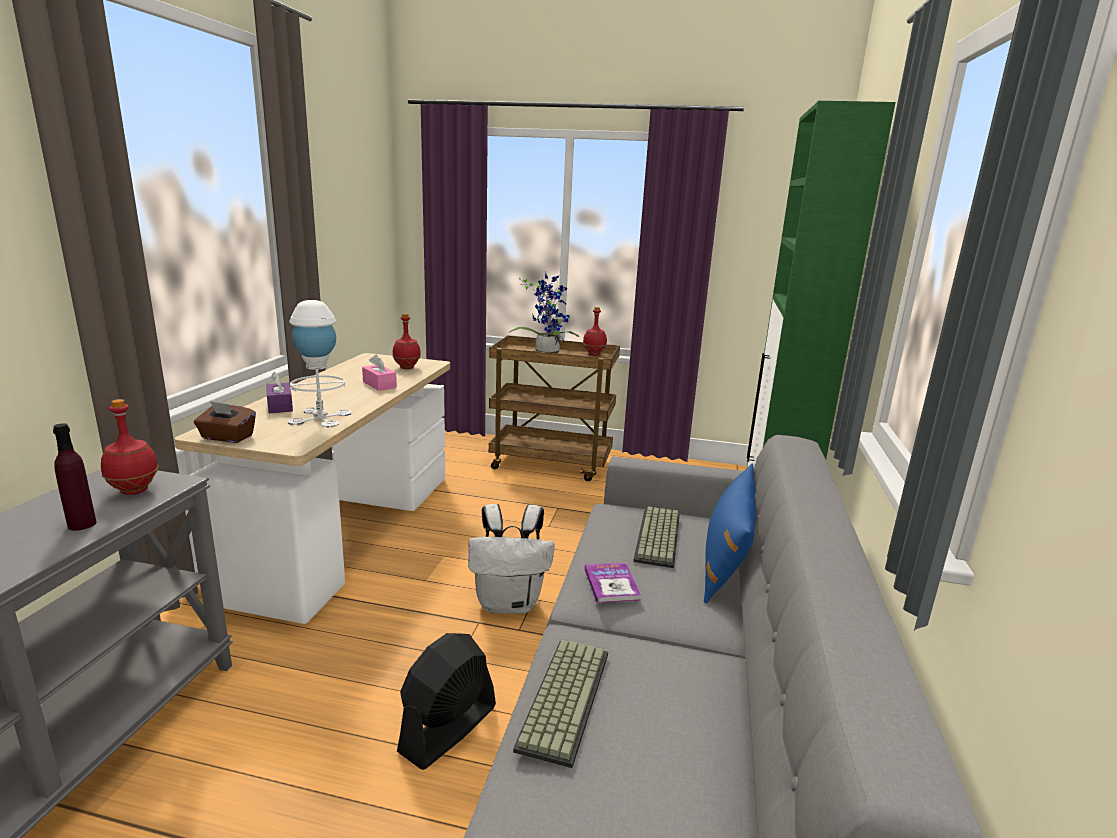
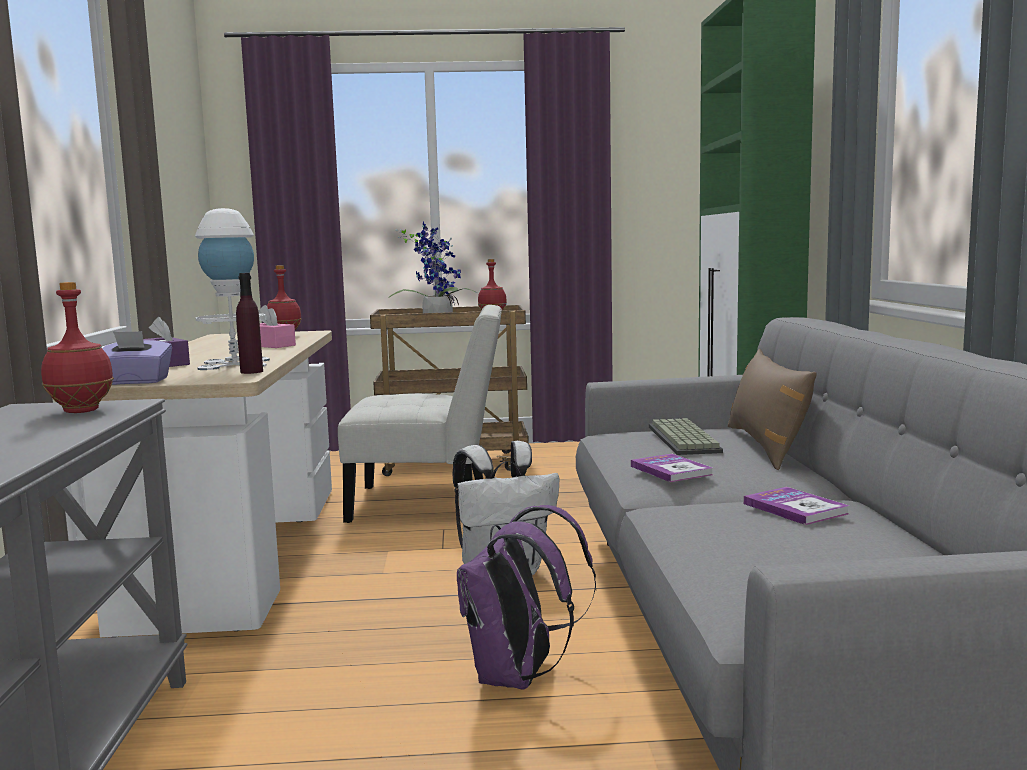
camera: 15 degrees left, 10 degrees down
(82, 524) = (54, 430): purple bottle -> purple bottle (251, 372)
(227, 437) = (135, 382): brown tissue box -> purple tissue box
(448, 729) = (519, 677): black fan -> purple backpack
(505, 507) = (429, 503): none -> white chair
(563, 697) = (708, 533): keyboard -> none
(664, 678) = (795, 508): none -> book
(726, 561) = (766, 446): blue pillow -> brown pillow

